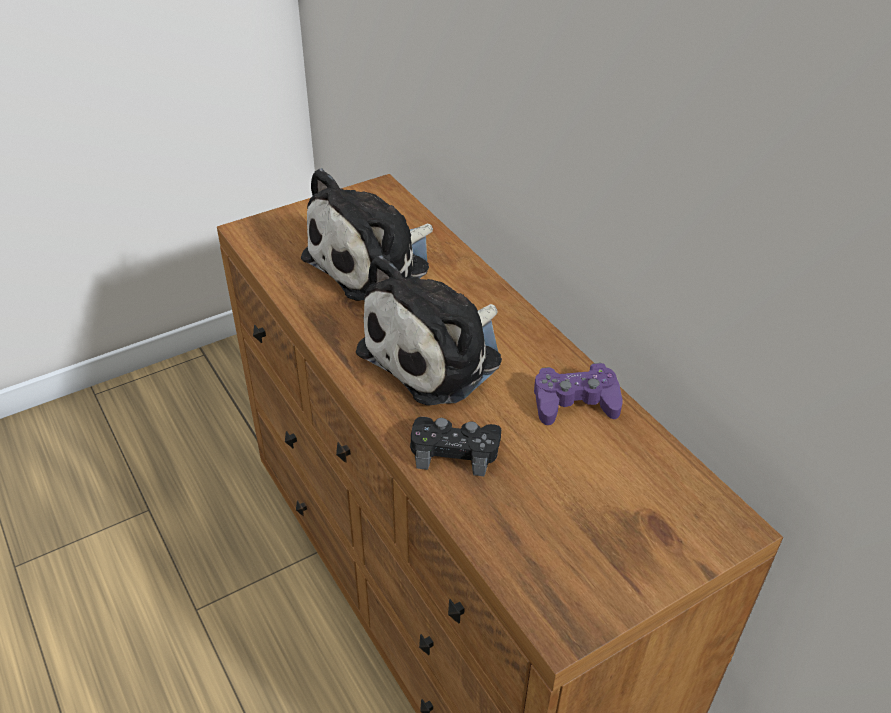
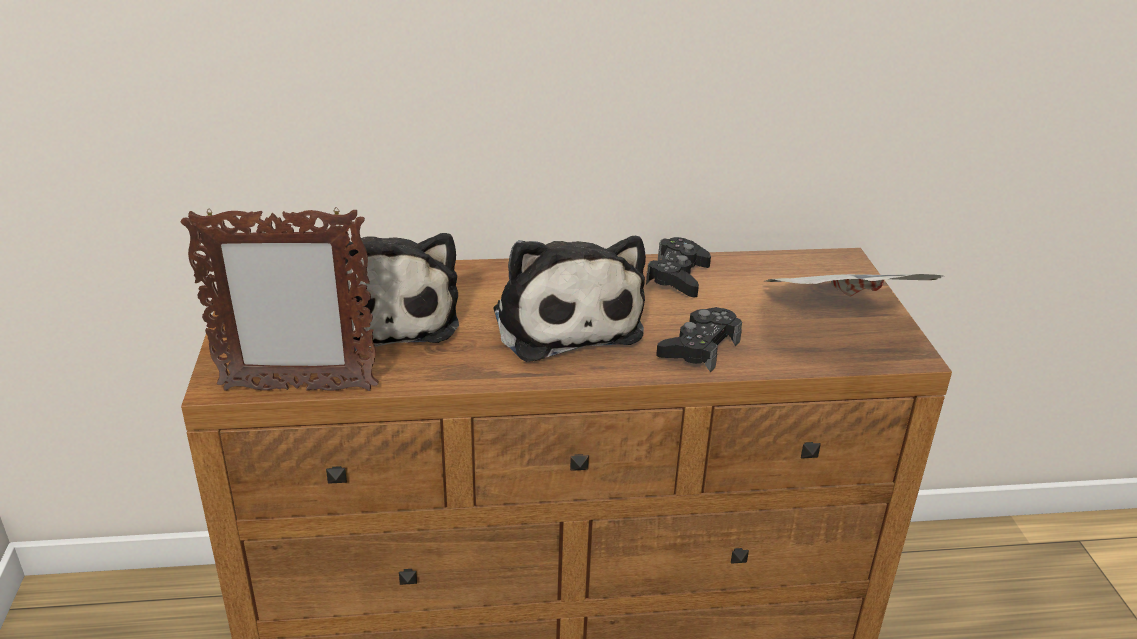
camera: 65 degrees left, 10 degrees down
(259, 261) = (297, 389): none -> picture frame
(574, 402) = (678, 276): purple game controller -> black game controller
(591, 549) = (840, 319): none -> newspaper

